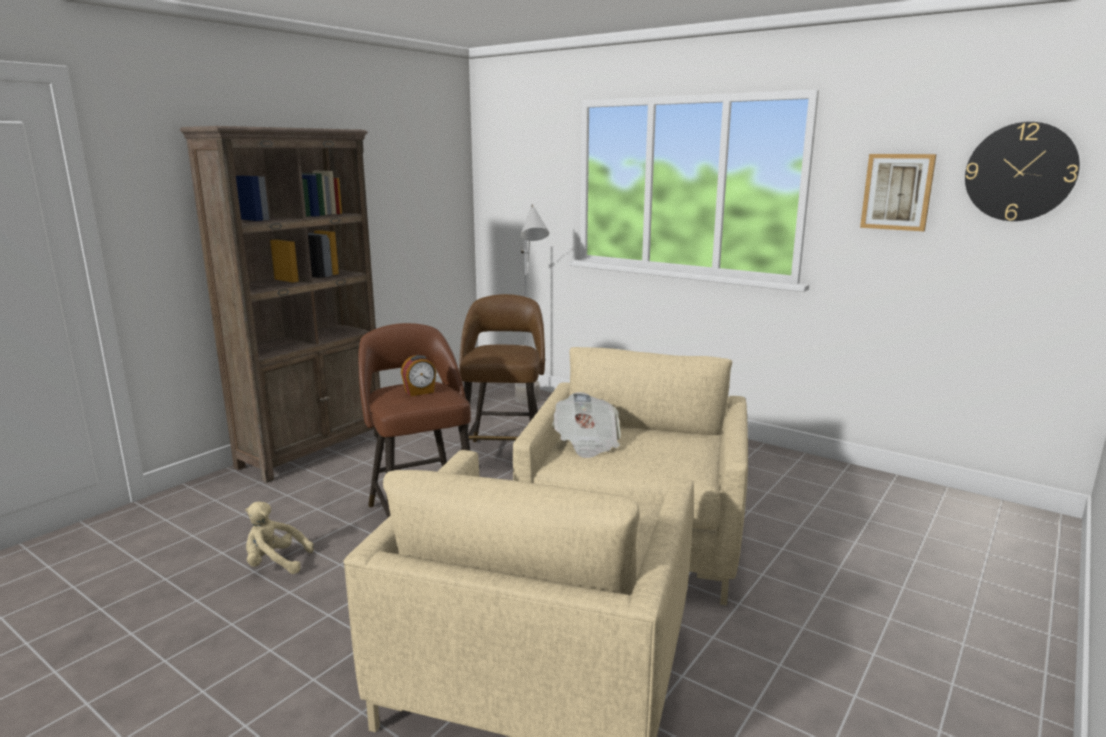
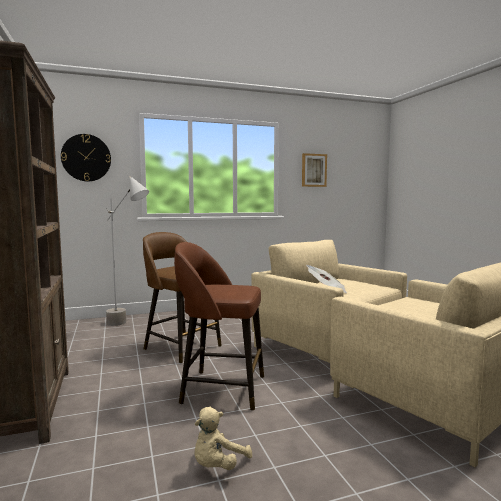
camera: 55 degrees left, 10 degrees down
(419, 392) = (225, 287): alarm clock -> none
(1020, 172) = (352, 162): wall clock -> wall clock (86, 158)

